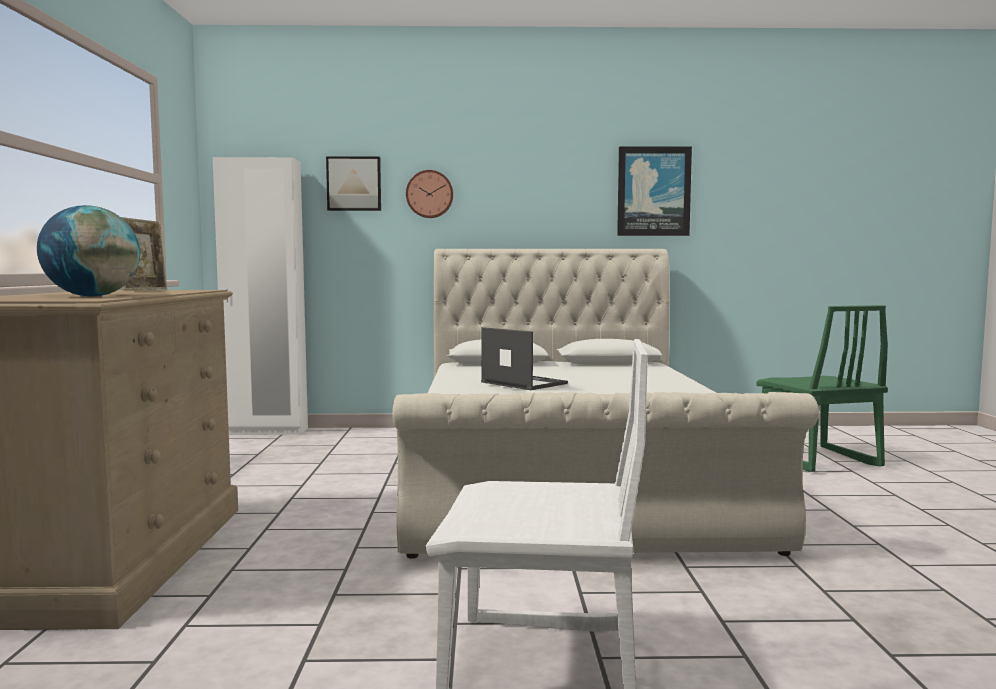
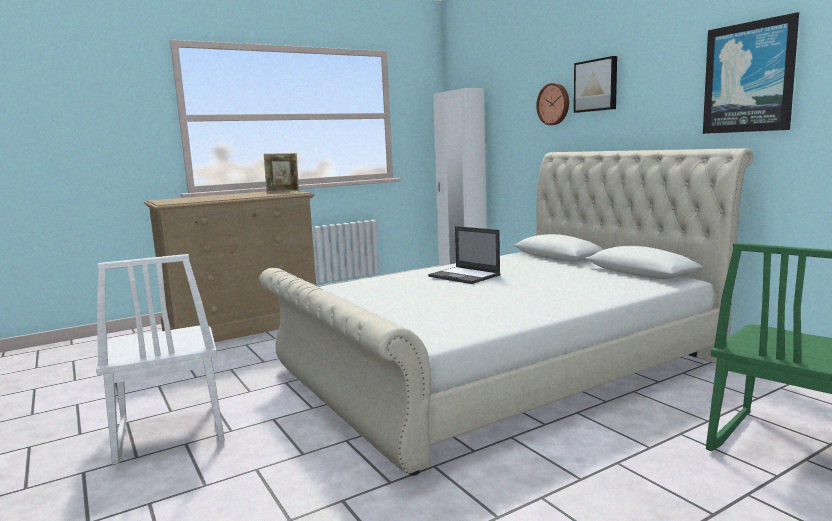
camera: 60 degrees right, 5 degrees up
(92, 296) = (201, 199): globe -> none
(354, 184) = (511, 101): picture -> picture (596, 85)
(522, 383) = (465, 276): laptop -> laptop turned 120 degrees clockwise

